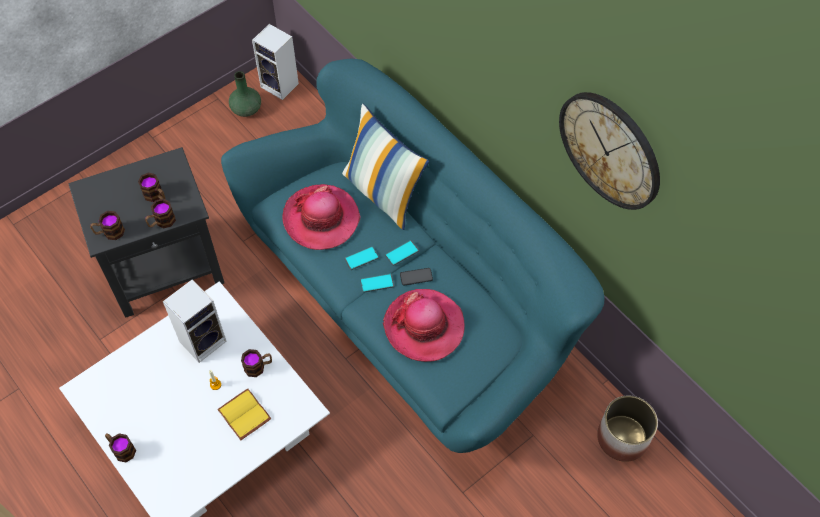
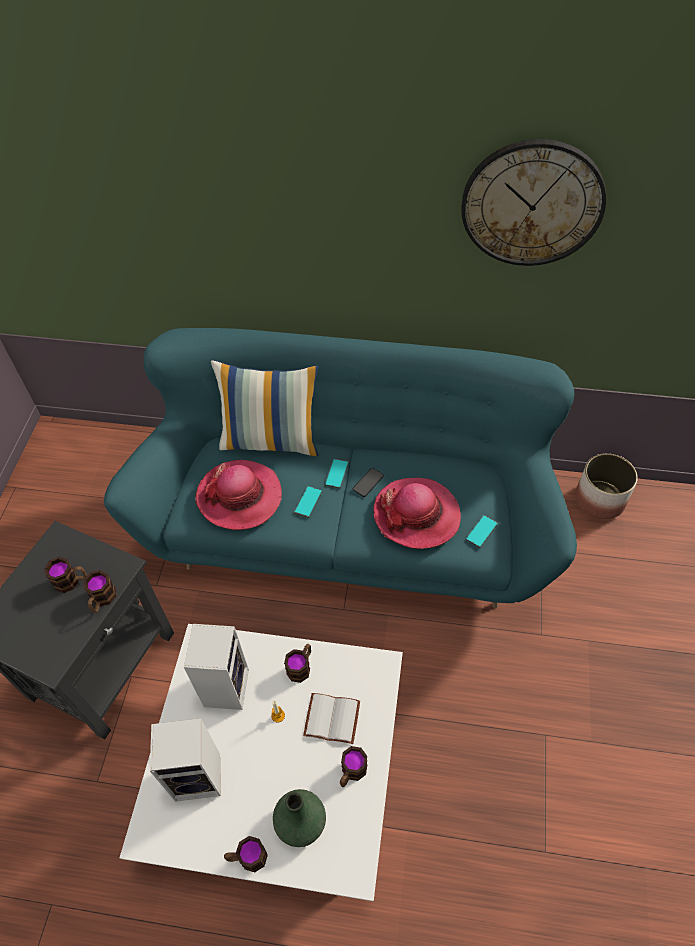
camera: 40 degrees left, 5 degrees down
(109, 232) = (54, 650): mug -> mug (351, 772)
(246, 109) = (51, 478): green vase -> green vase (300, 822)
(246, 414) = (333, 717): yellow book -> white book
(281, 85) = (67, 439): speaker -> speaker (200, 775)
(377, 283) = (341, 511): phone -> phone (481, 531)

